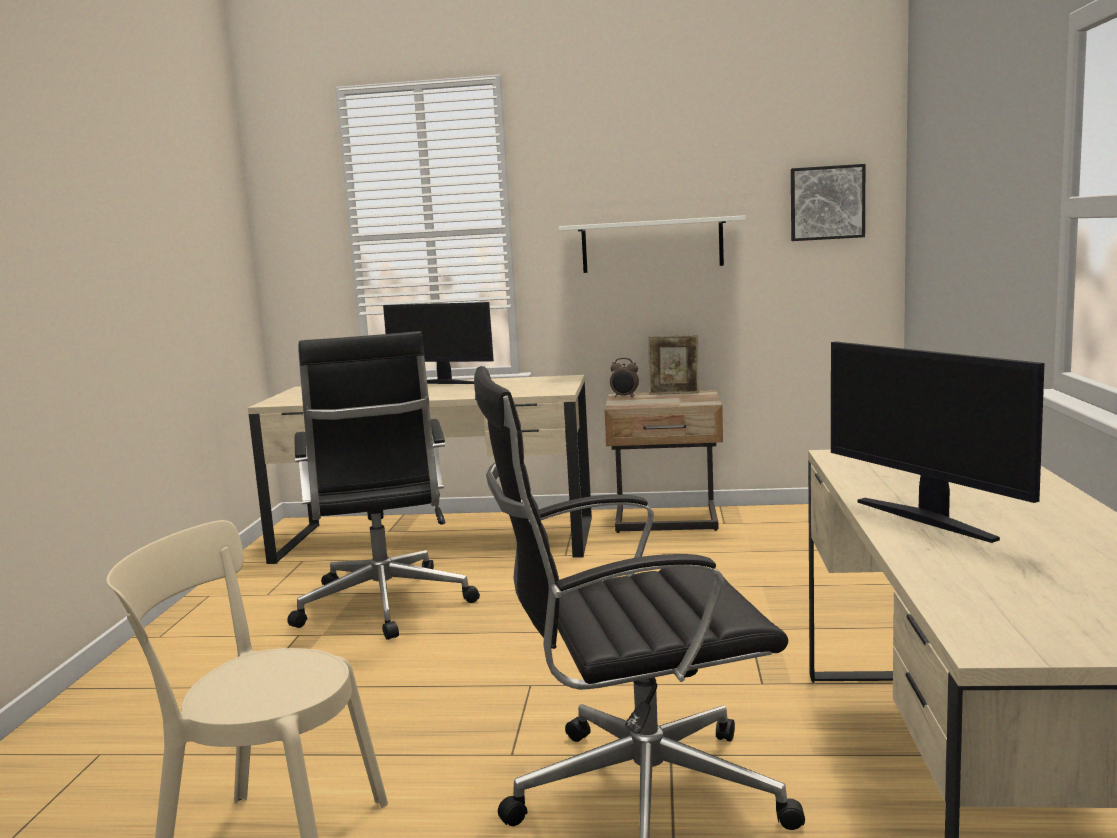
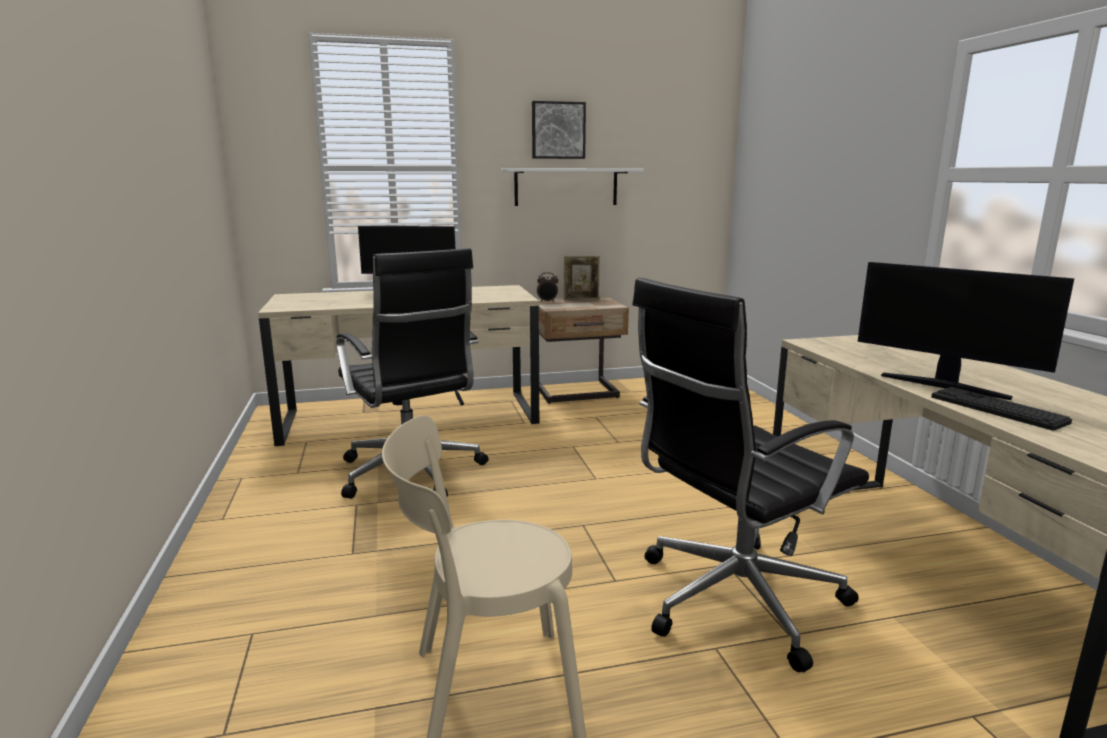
camera: 20 degrees left, 5 degrees up
(827, 203) = (686, 163): picture -> picture (558, 130)
(943, 553) = (997, 409): none -> keyboard

